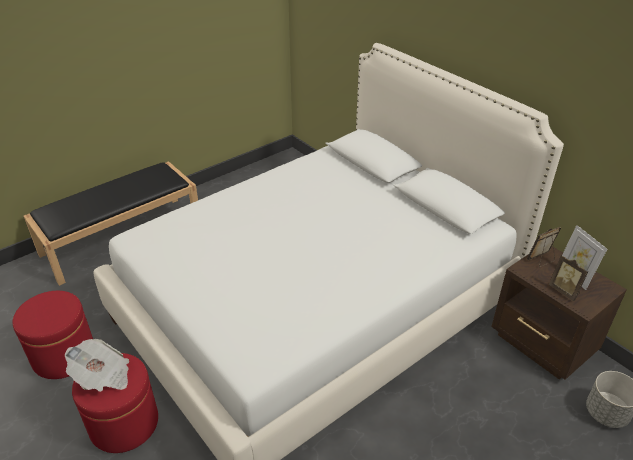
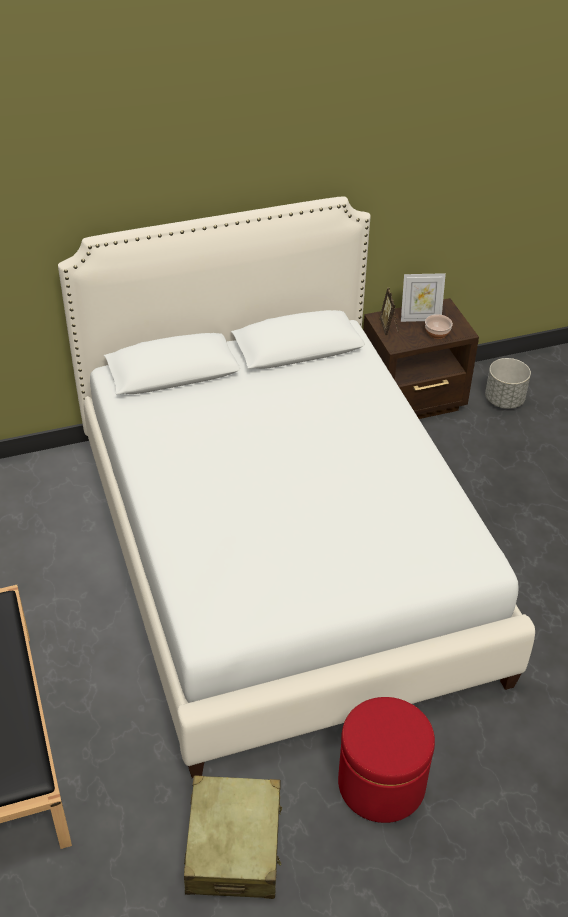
camera: 70 degrees left, 5 degrees up
(64, 355) = (234, 846): red ottoman -> beige suitcase
(102, 376) = (381, 740): newspaper -> none
(564, 291) = (437, 333): picture frame -> bowl

